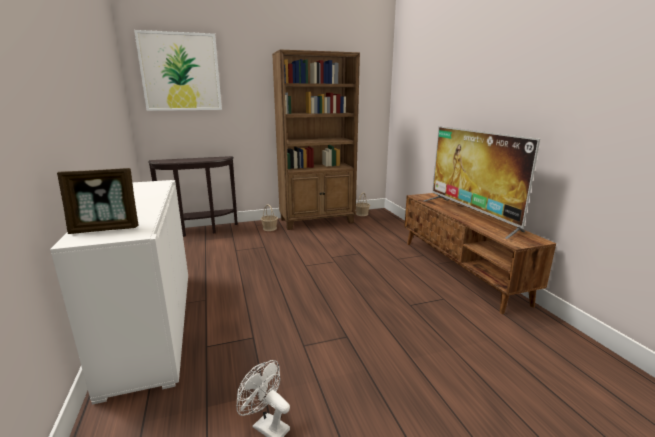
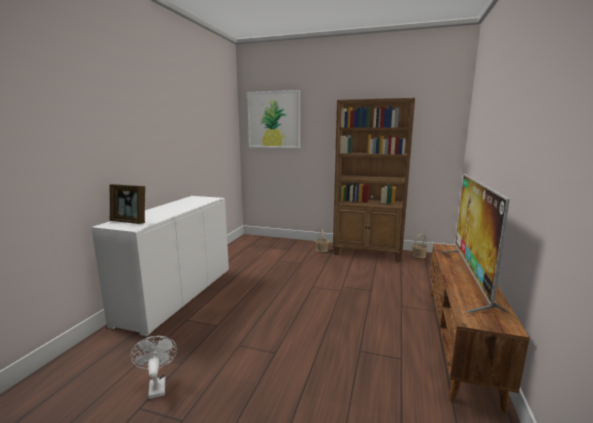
camera: 35 degrees right, 5 degrees down
(200, 231) = (272, 240): brown console table -> none

